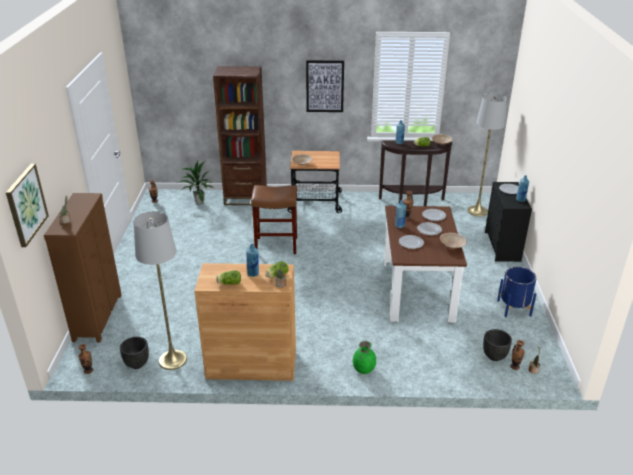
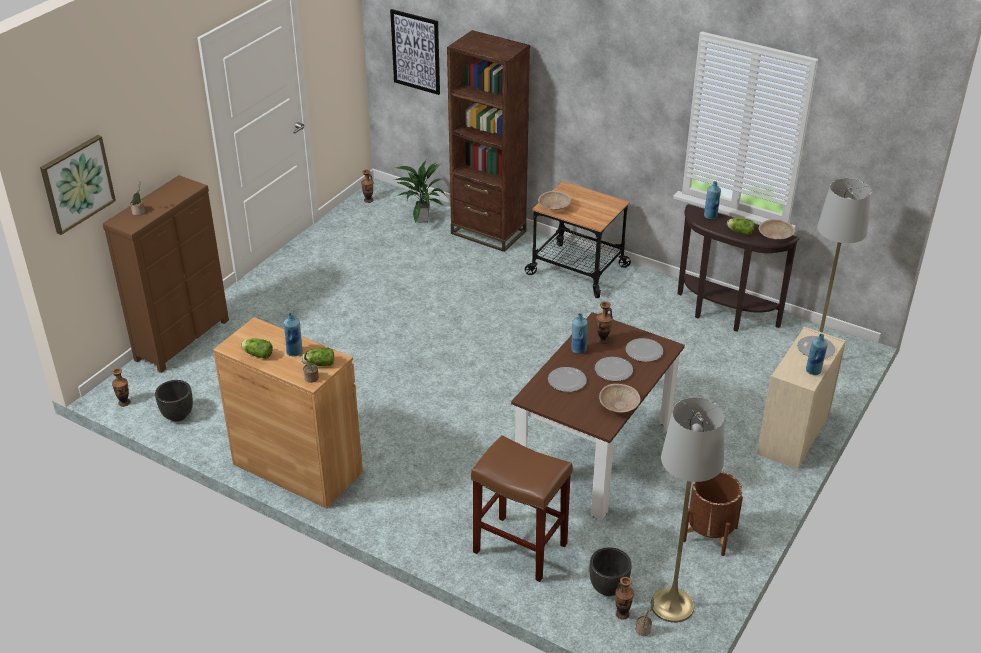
camera: 30 degrees right, 5 degrees up
(172, 360) = (218, 426): grey floor lamp -> grey floor lamp (672, 605)
(275, 245) = (465, 318): brown stool -> brown stool (518, 548)
(325, 86) = (619, 96): picture -> picture (416, 52)
(363, 369) = (421, 531): green vase -> none
(502, 247) = (792, 436): black dresser -> beige dresser
(514, 308) = (709, 534): blue planter -> brown planter

